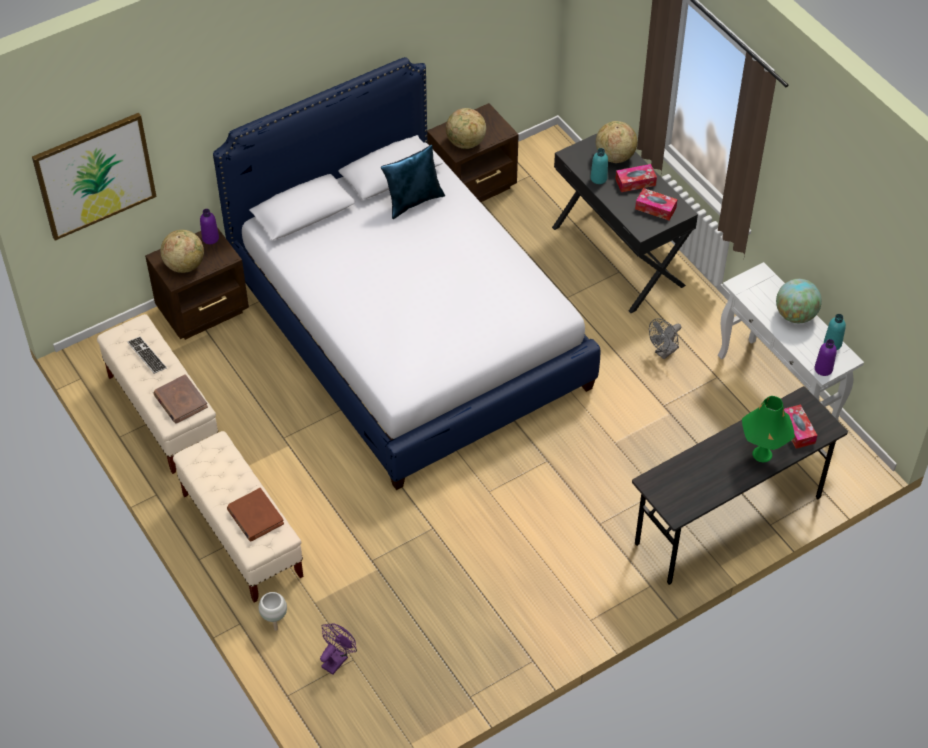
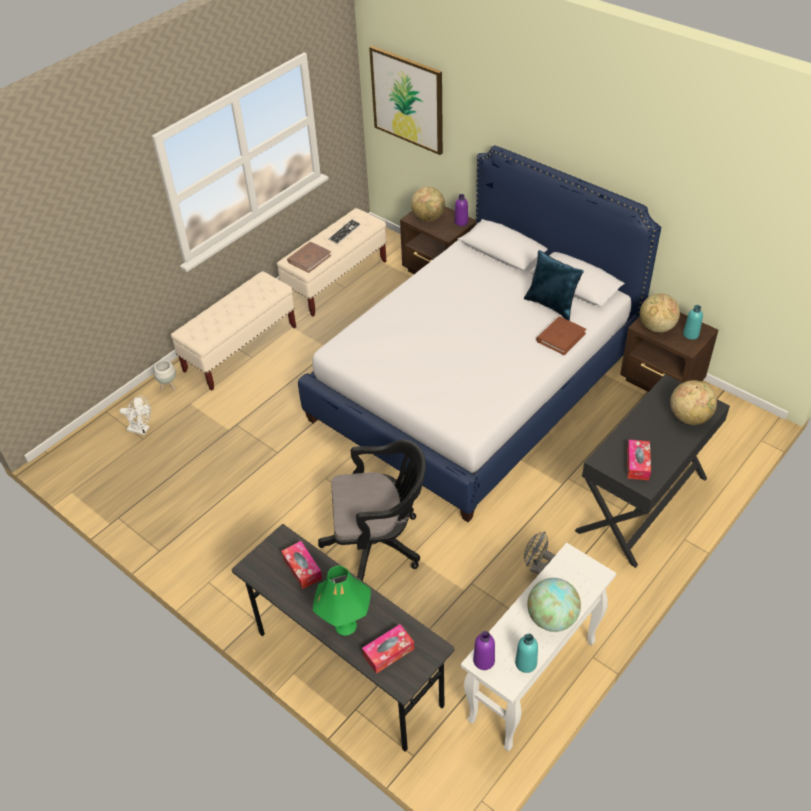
camera: 75 degrees right, 5 degrees down
(255, 516) = (214, 323): brown book -> brown book (560, 337)
(337, 659) = (141, 429): purple fan -> white fan
(592, 465) = (378, 543): none -> black office chair
(598, 178) = (651, 412): turquoise bottle -> turquoise bottle (690, 334)
(635, 182) = (664, 440): tissue box -> tissue box (302, 568)

